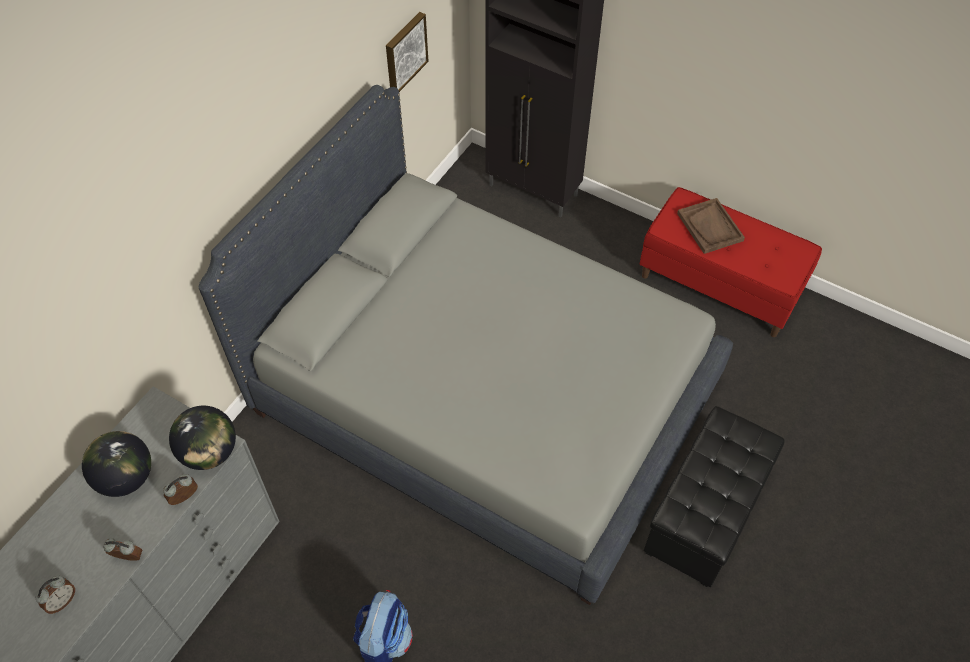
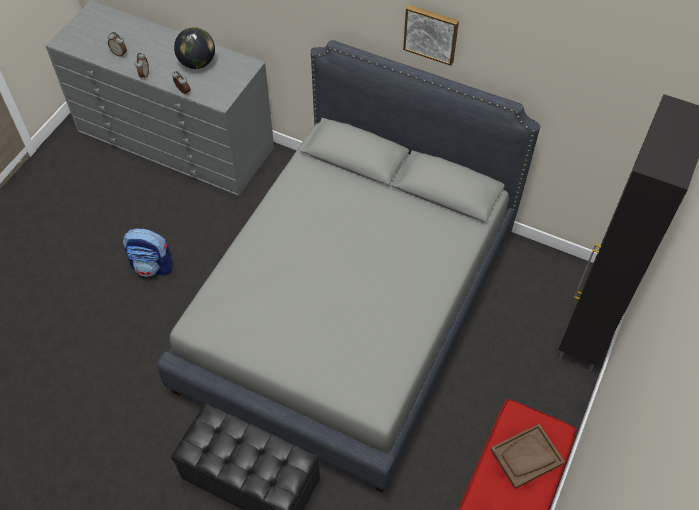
camera: 85 degrees right, 0 degrees up
(210, 452) = (215, 97): globe -> none
(404, 52) = (580, 125): picture -> picture (431, 33)

